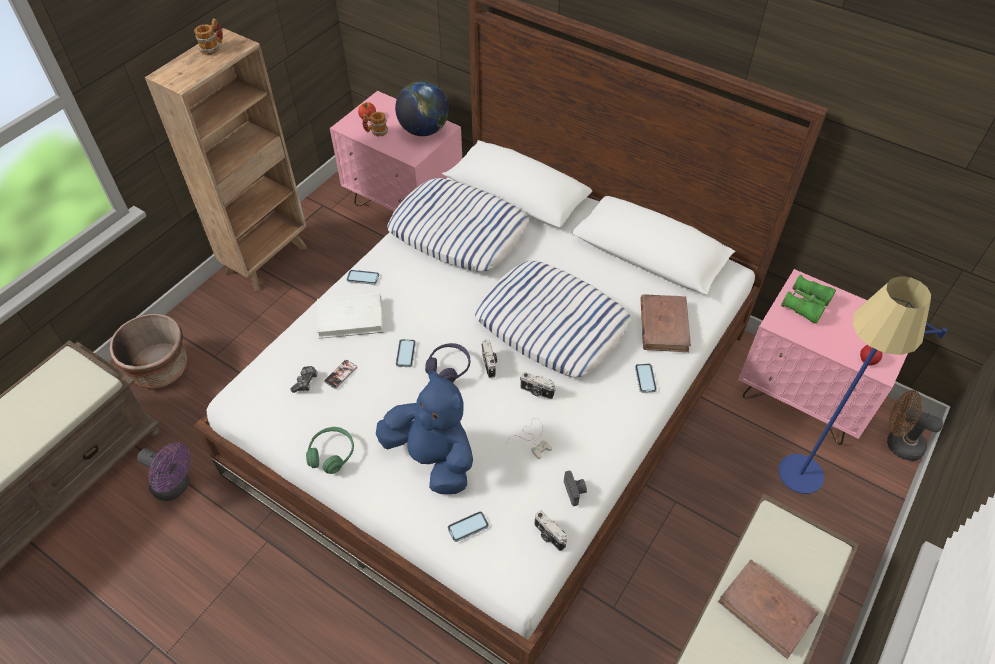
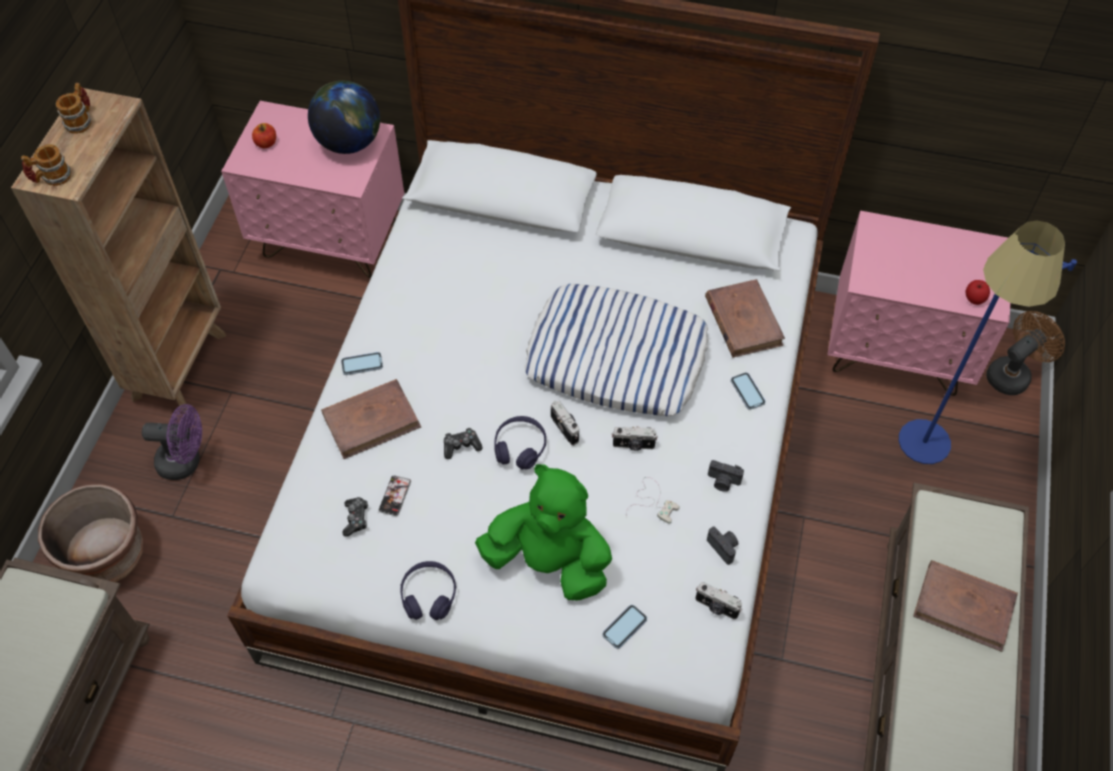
camera: 20 degrees left, 5 degrees up
(176, 486) = (205, 697): purple fan -> purple fan (186, 462)
(331, 454) = (429, 595): green headphones -> purple headphones
(350, 318) = (372, 421): white book -> brown book
(376, 132) = (286, 161): mug -> mug (51, 178)
(405, 354) = (461, 446): phone -> game controller
(432, 458) = (549, 561): blue plush toy -> green plush toy
(459, 232) = (454, 270): pillow -> none
(596, 441) = (723, 482): none -> camera
(805, 304) = (888, 251): green binoculars -> none
(898, 443) = (1012, 374): brown fan -> brown fan turned 135 degrees clockwise

